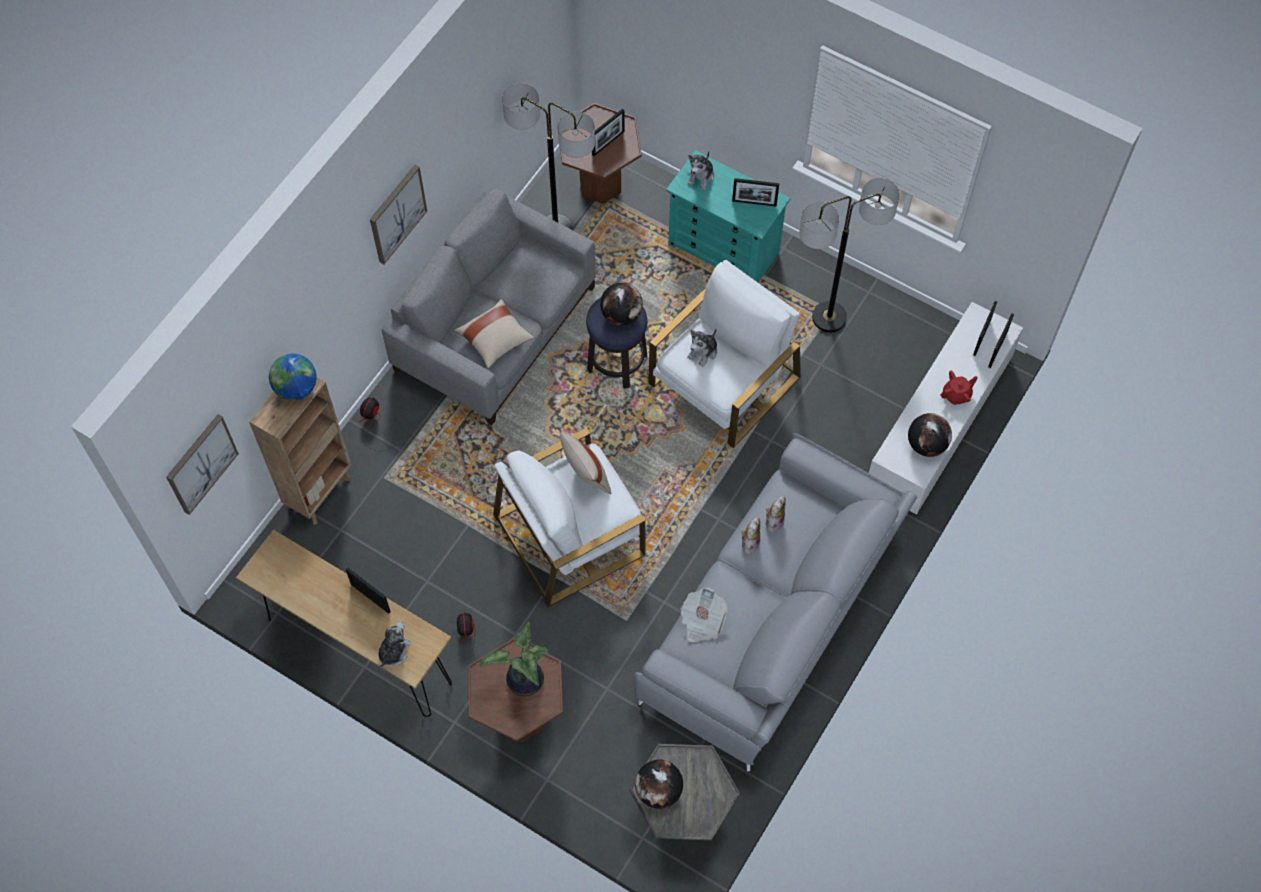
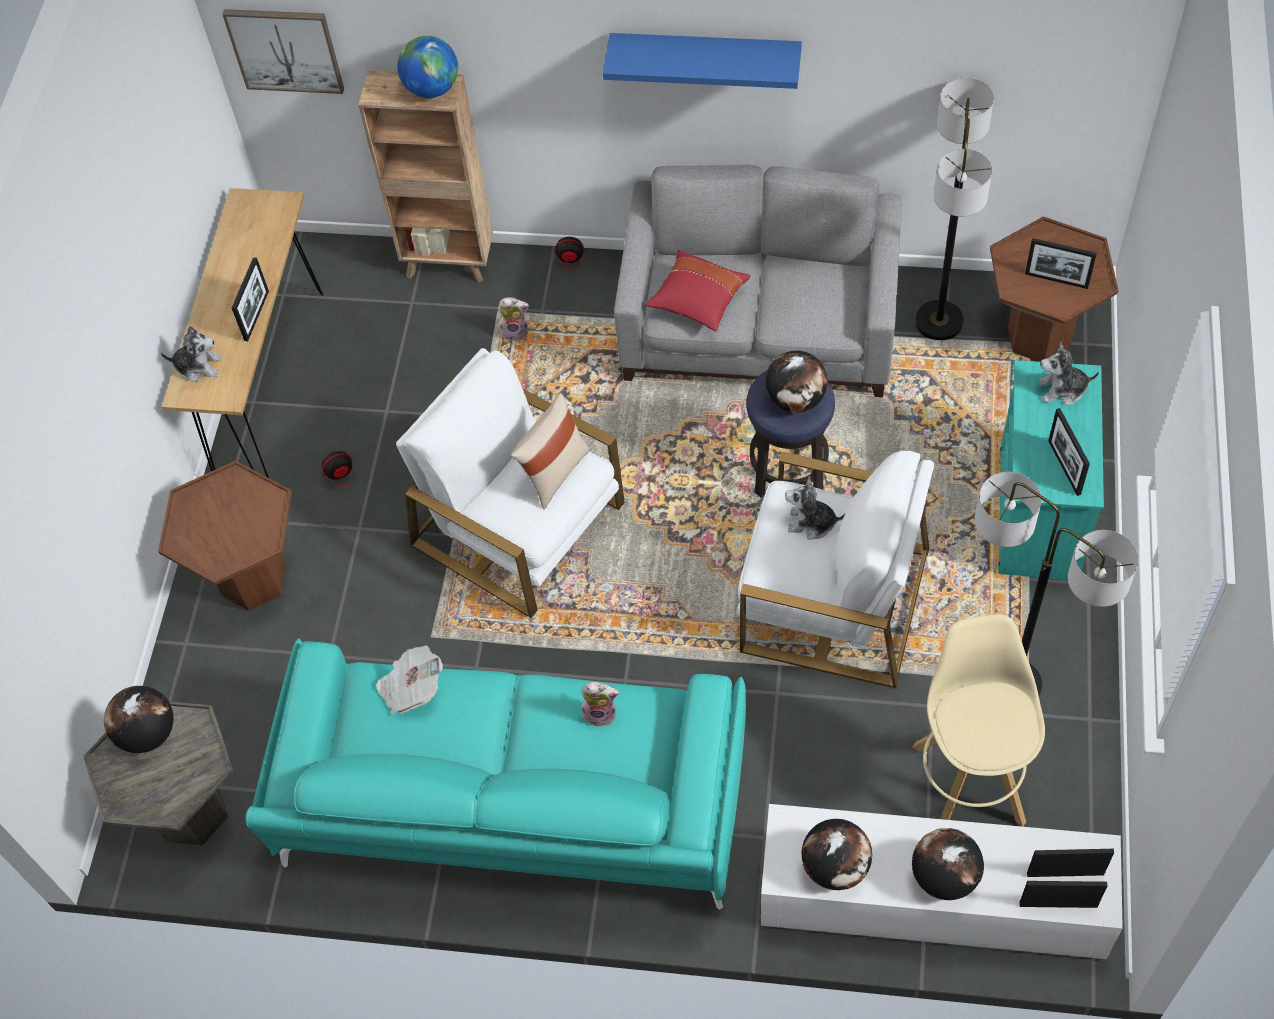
camera: 70 degrees right, 5 degrees down
(397, 213) = (705, 55): picture -> blue shelf
(495, 339) = (698, 300): beige pillow -> red pillow
(524, 682) = (238, 526): potted plant -> none
(749, 542) = (554, 697): plush toy -> plush toy (515, 331)
(773, 618) = (513, 805): grey sofa -> turquoise sofa
(877, 370) = (968, 781): none -> beige stool
(956, 395) = (944, 876): red teapot -> globe

